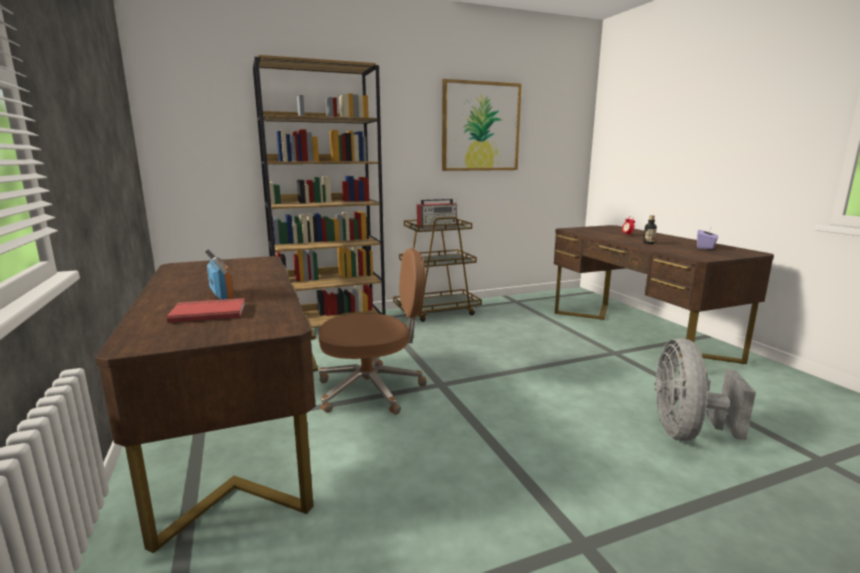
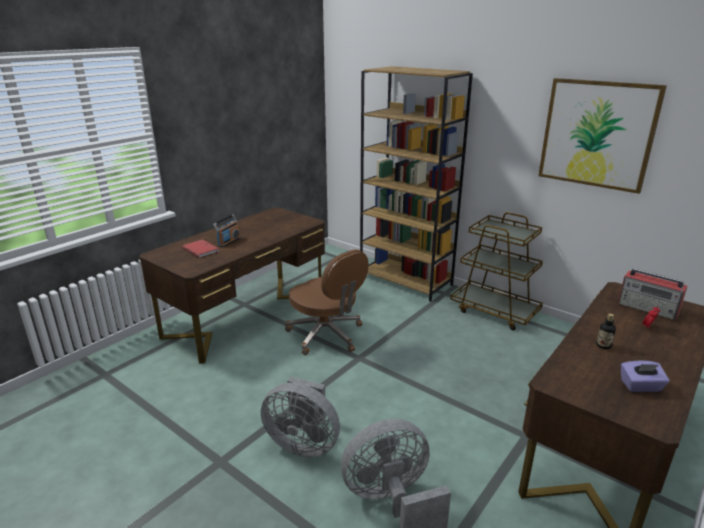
camera: 60 degrees right, 10 degrees up
(437, 227) = (502, 232): radio -> radio (648, 308)
(575, 460) = (303, 443): none -> grey fan

